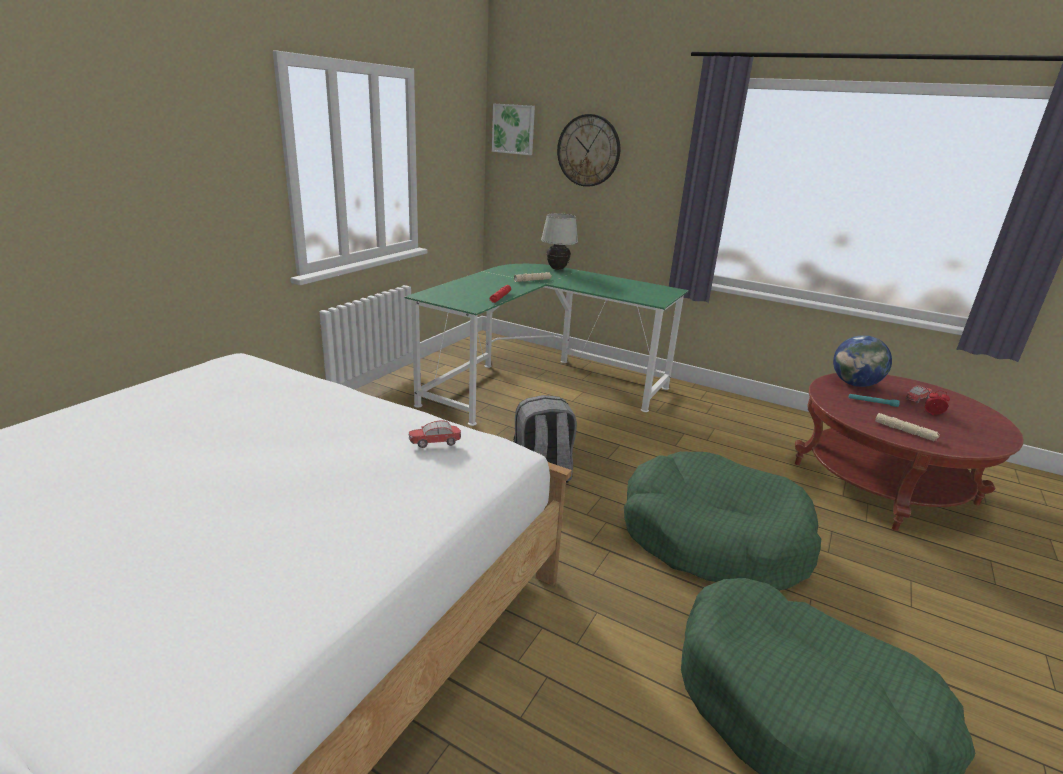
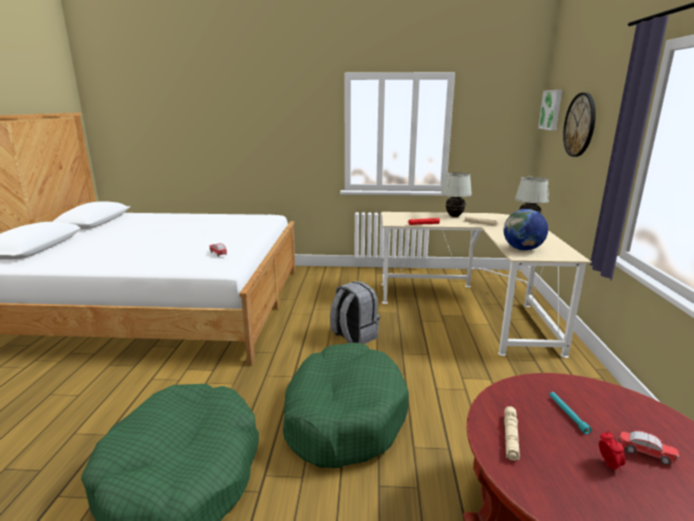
camera: 65 degrees right, 5 degrees down
(488, 279) = (454, 216): none -> white table lamp
(540, 384) = (472, 307): green desk -> beige desk
(855, 384) = (610, 402): globe -> globe (522, 249)

